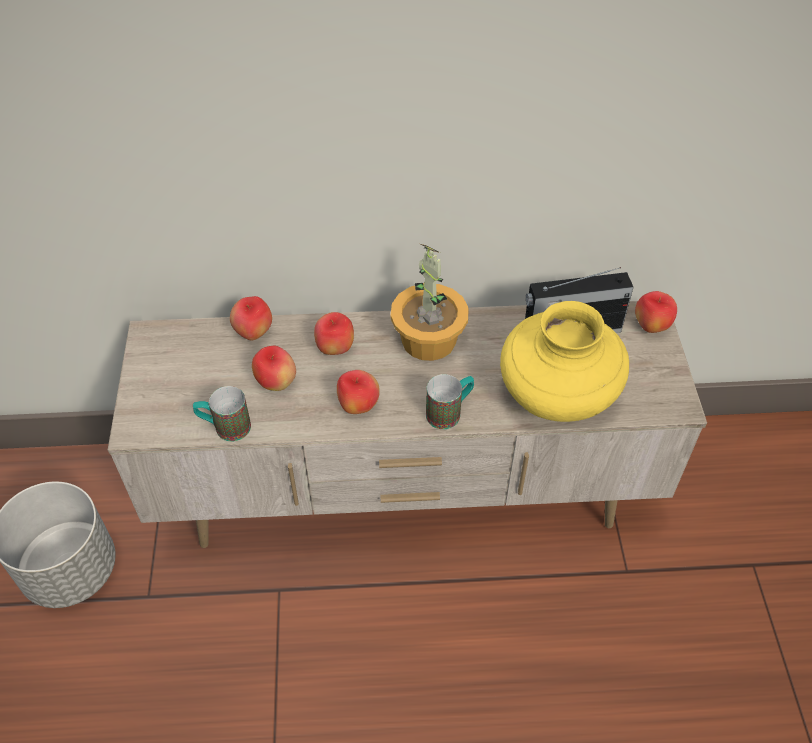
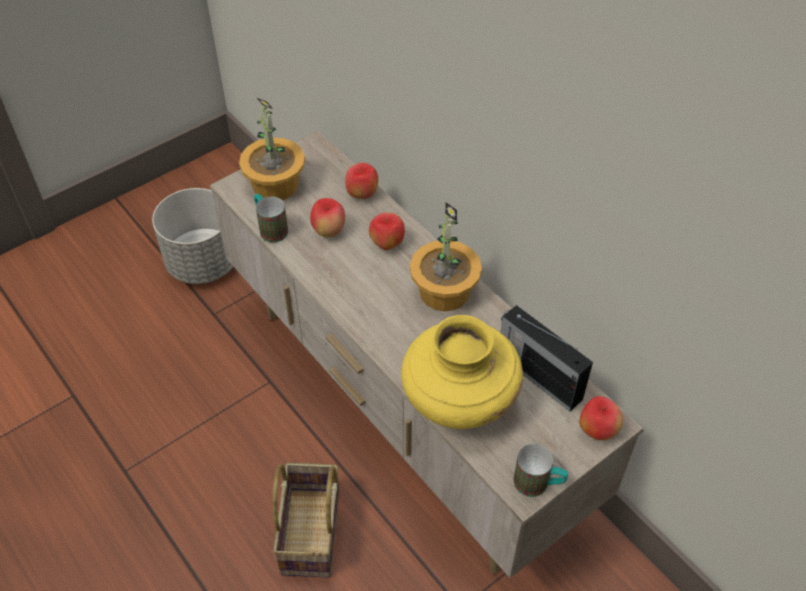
camera: 55 degrees right, 0 degrees up
(169, 394) = (274, 185): none -> potted plant
(358, 406) = (346, 286): apple -> none
(449, 412) = (386, 341): mug -> mug (538, 484)
(479, 649) = (312, 535): none -> basket

